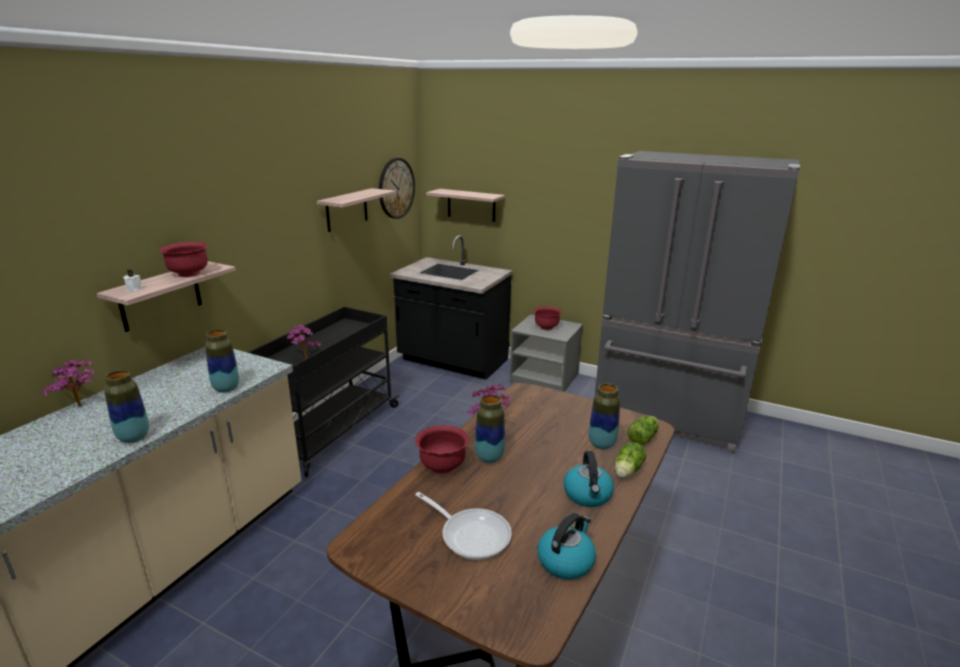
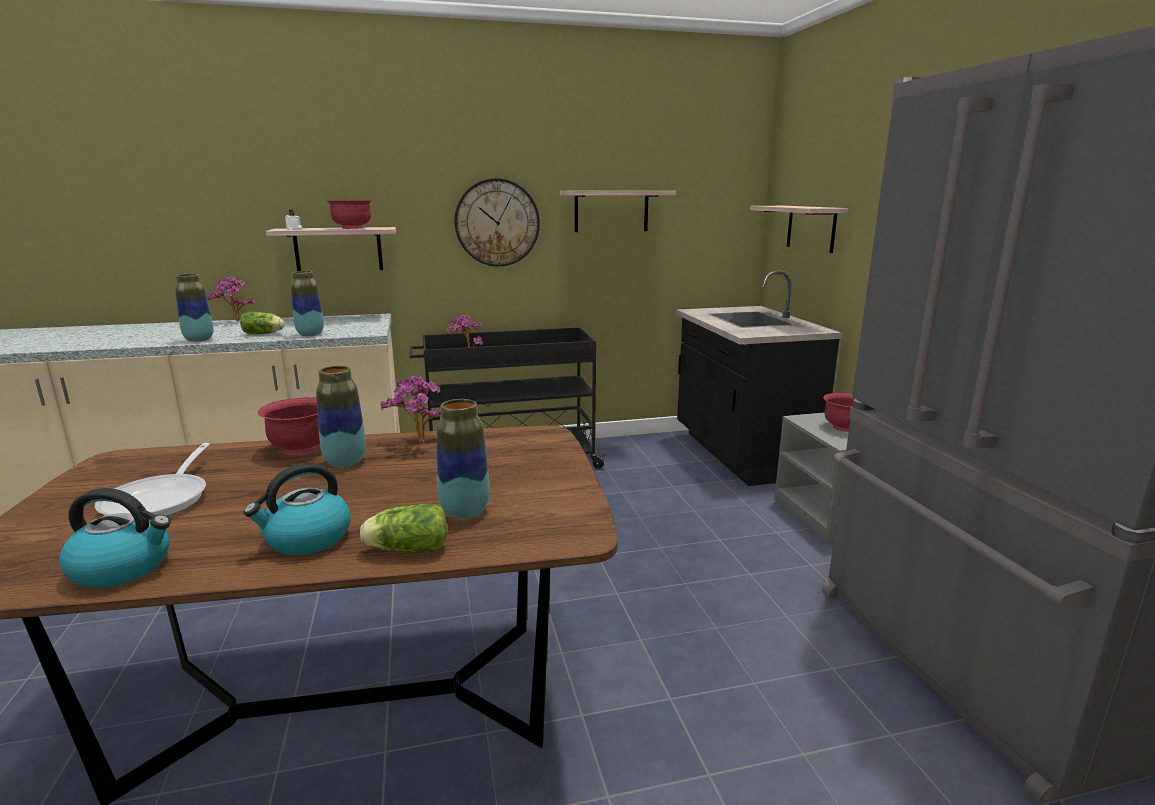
camera: 50 degrees right, 5 degrees down
(396, 188) = (712, 199): wall clock -> wall clock (497, 223)
(643, 437) = (531, 535): lettuce -> lettuce (264, 334)

